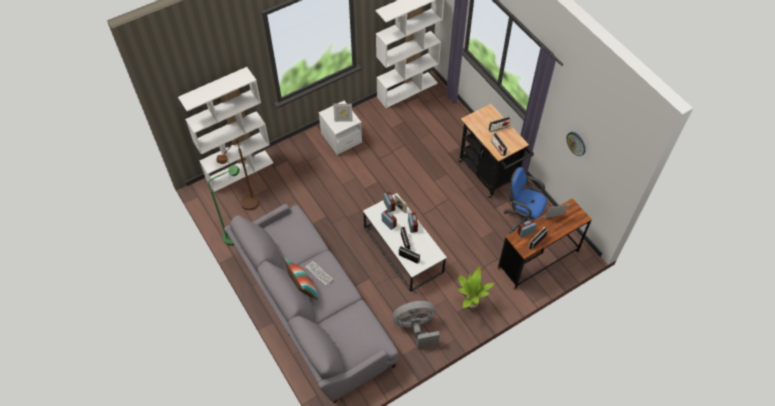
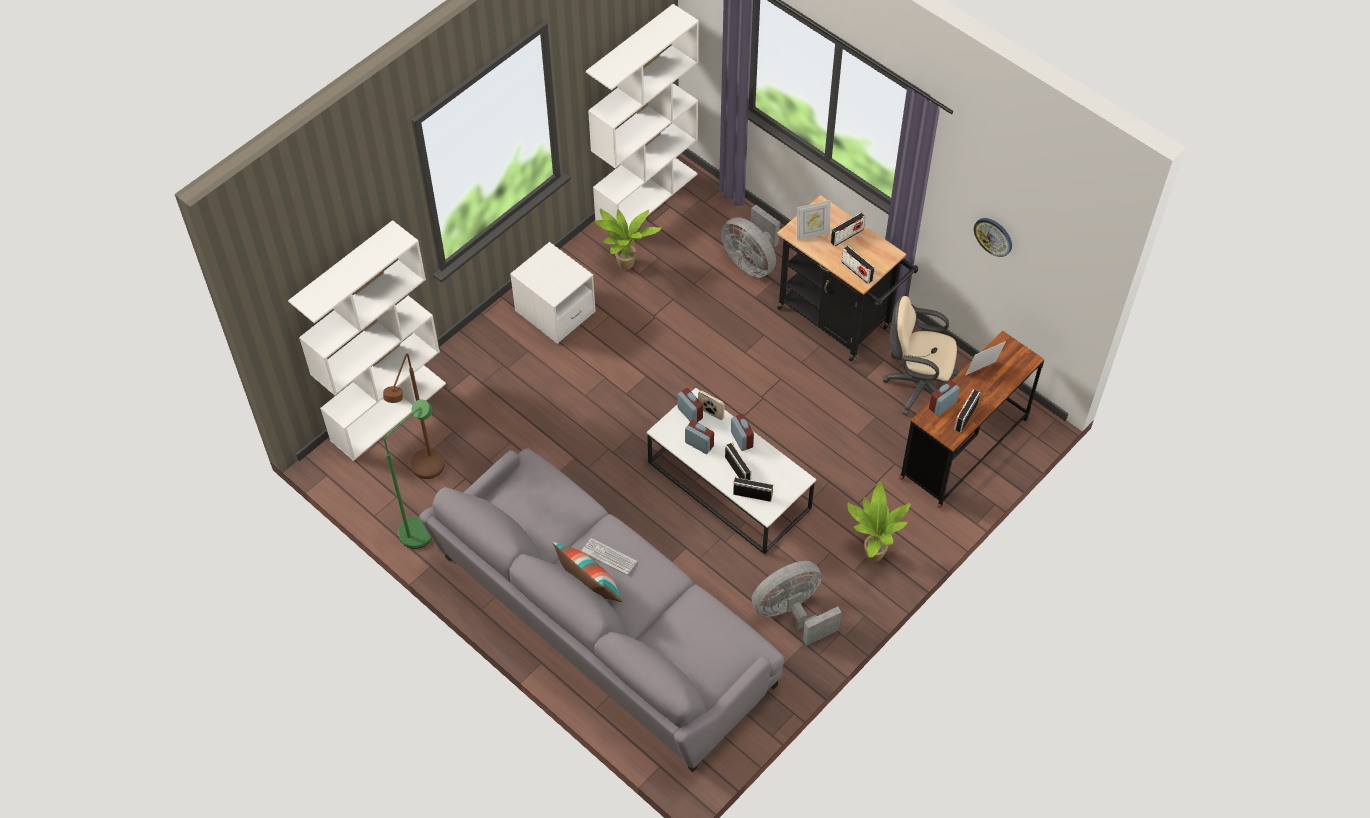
camera: 15 degrees left, 0 degrees up
(343, 120) = (560, 278): picture frame -> picture frame (812, 234)
(385, 123) = (626, 267): none -> potted plant
(452, 134) = (751, 261): none -> grey fan
(522, 219) = (918, 387): blue office chair -> beige office chair

